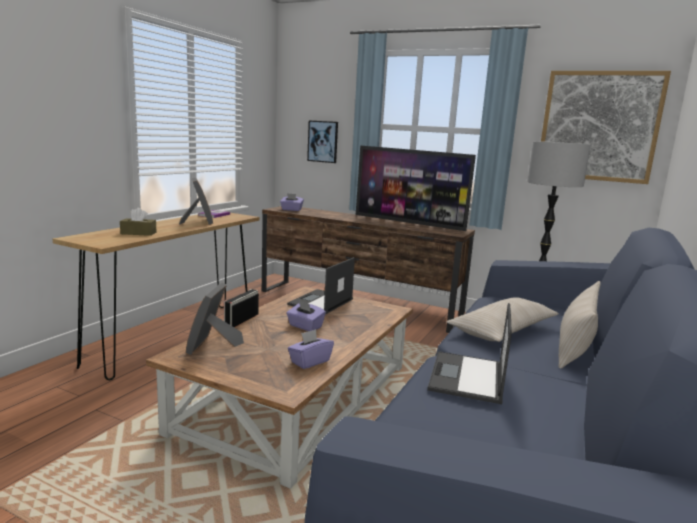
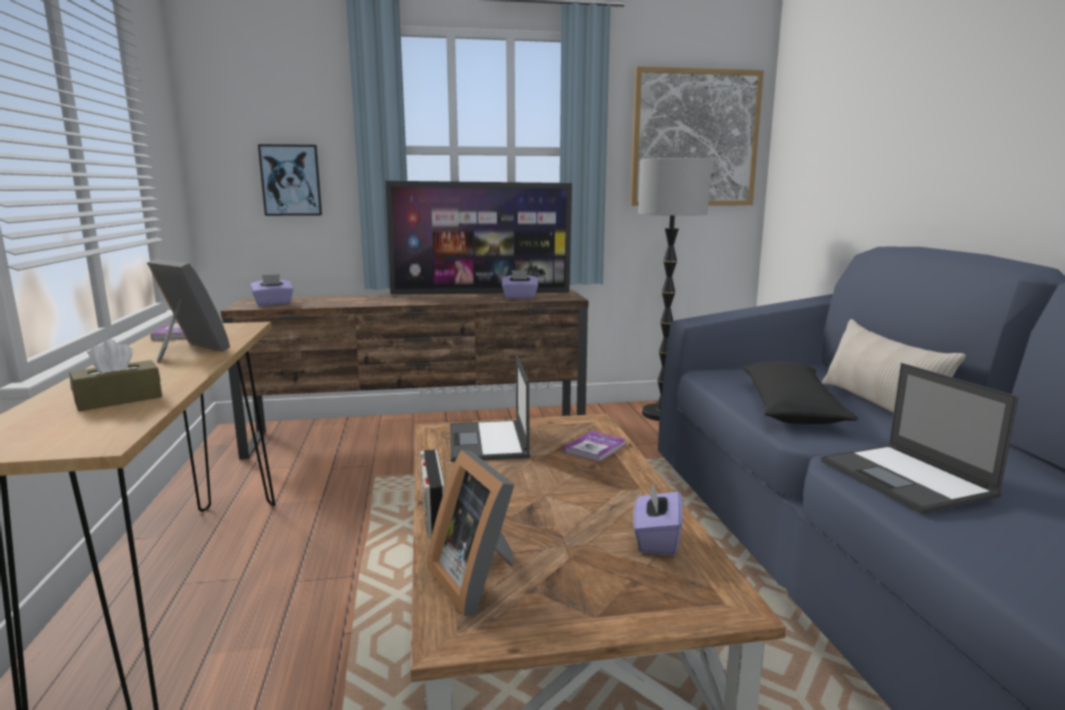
camera: 35 degrees left, 0 degrees up
(305, 326) = (542, 487): purple tissue box -> purple tissue box (519, 297)
(367, 320) = (595, 448): none -> book
(502, 331) = (790, 408): beige pillow -> black pillow

